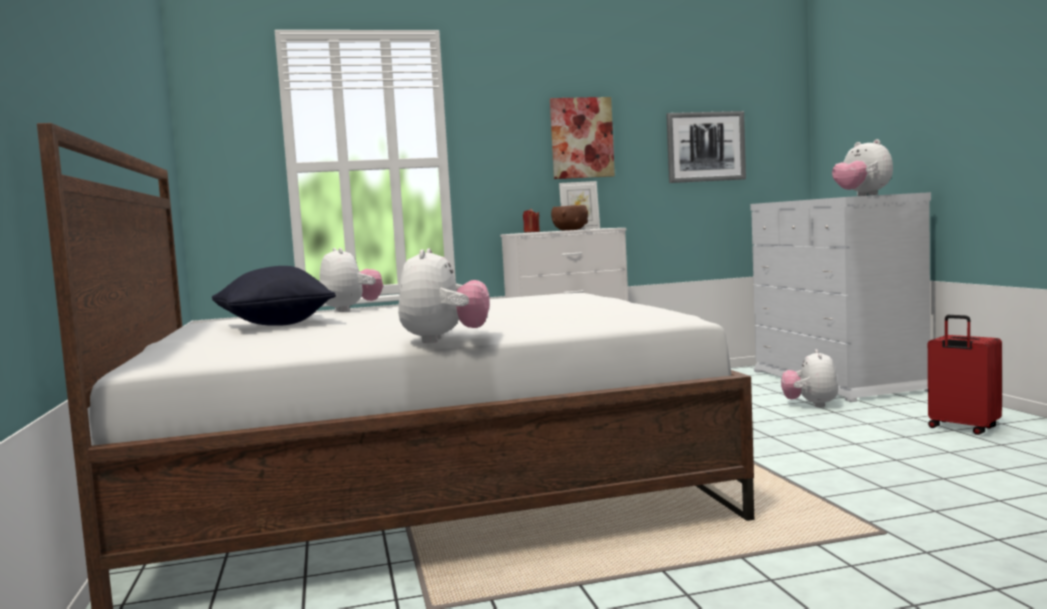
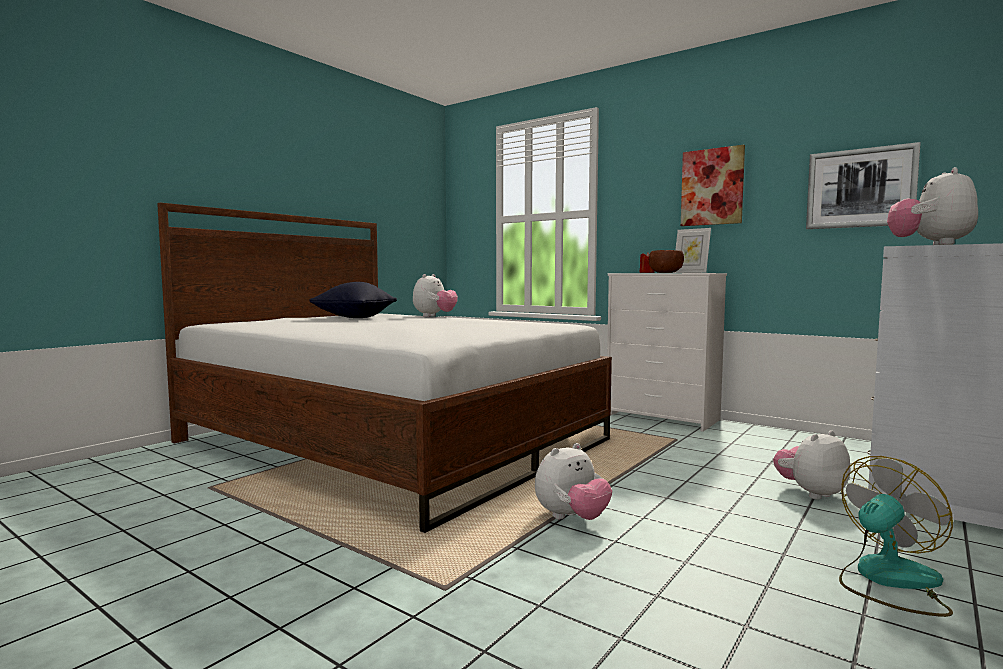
camera: 50 degrees right, 0 degrees up
(444, 340) = (291, 333): plush toy -> plush toy (571, 518)
(962, 428) = (888, 581): red suitcase -> fan

